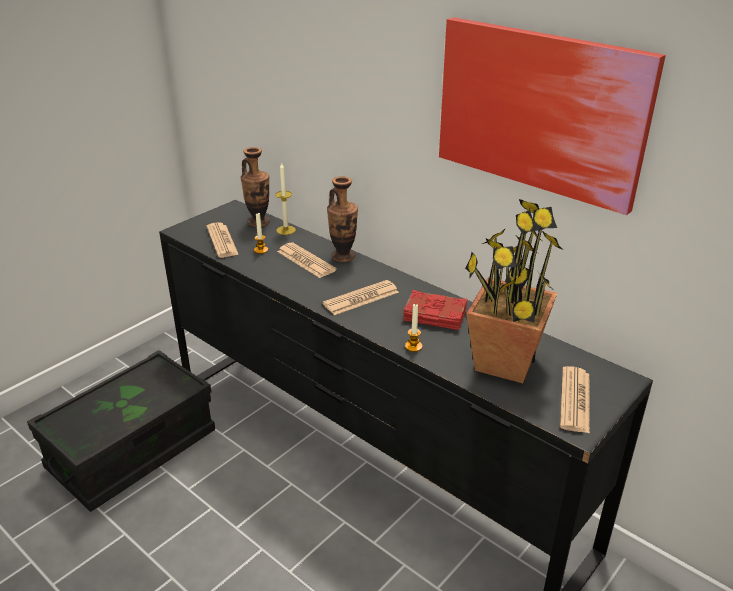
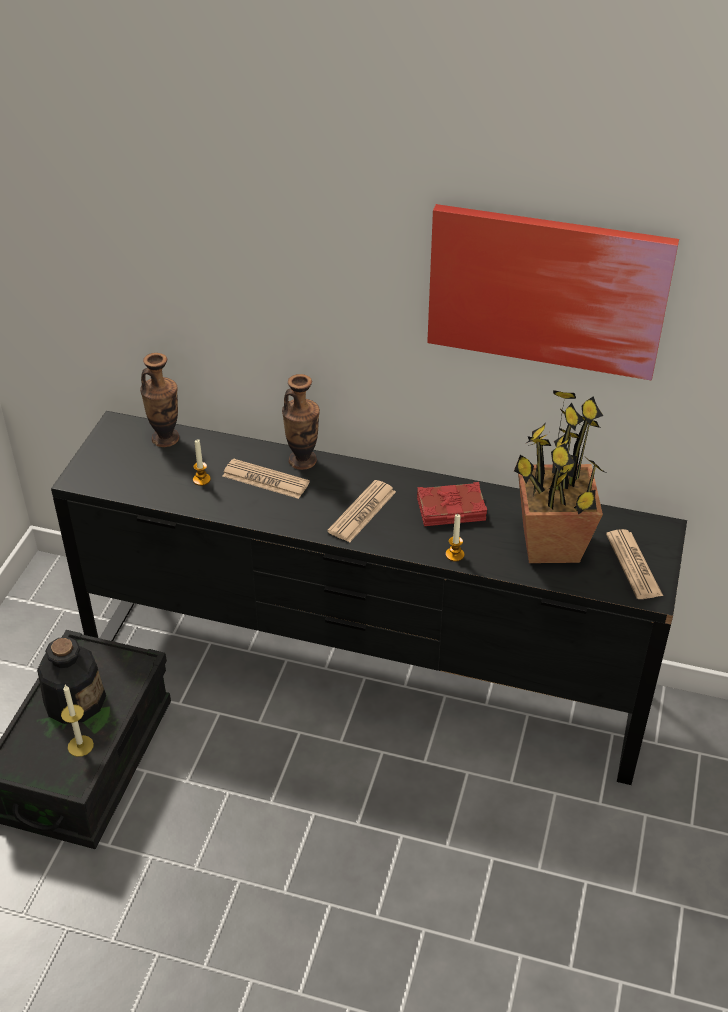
camera: 25 degrees left, 10 degrees up
(128, 396) = (74, 700): none -> bottle
(222, 241) = (144, 480): newspaper -> none
(286, 230) = (208, 441): candle -> candle (80, 746)

